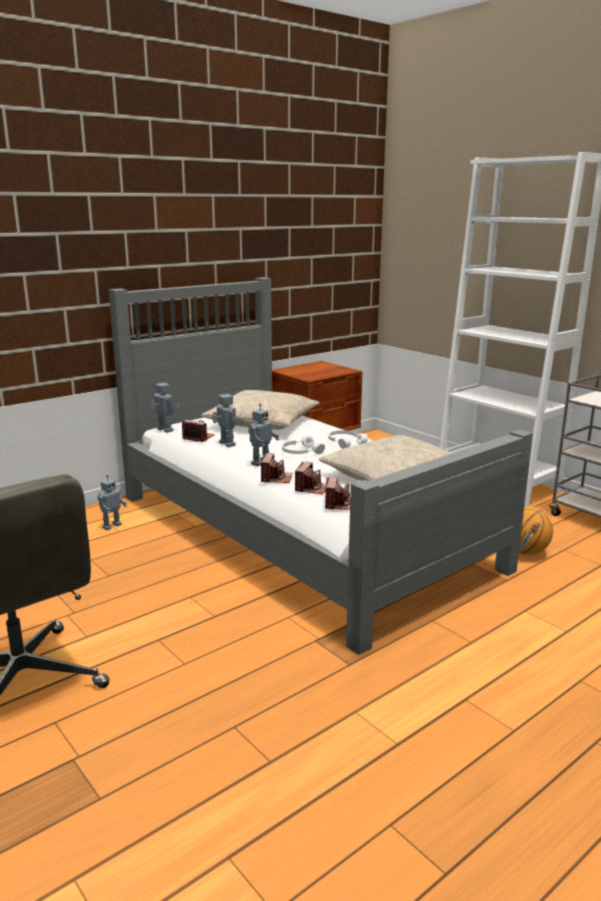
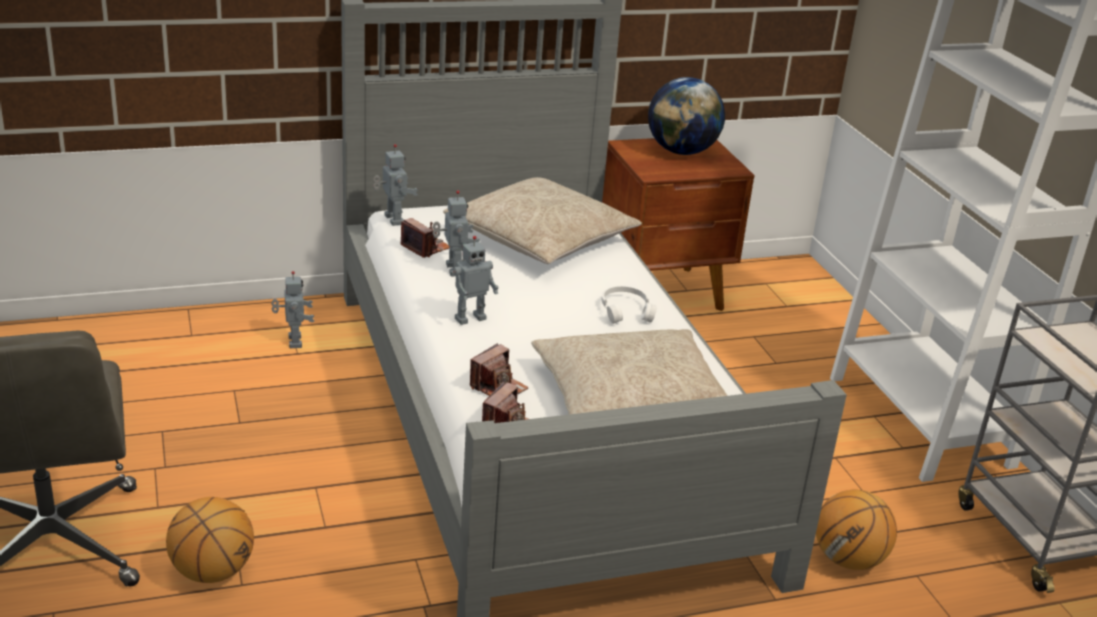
camera: 20 degrees right, 10 degrees up
(111, 526) = (293, 341): toy robot -> toy robot turned 75 degrees counterclockwise
(157, 662) = (212, 572): none -> basketball
(276, 478) = (466, 355): camera -> none
(301, 452) = (544, 313): white headphones -> none
(314, 368) = (682, 151): none -> globe

